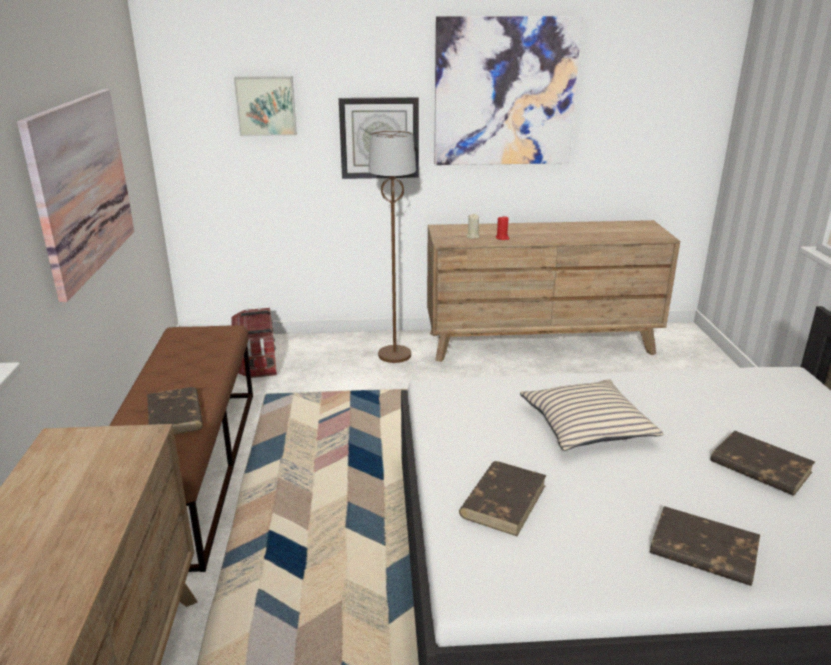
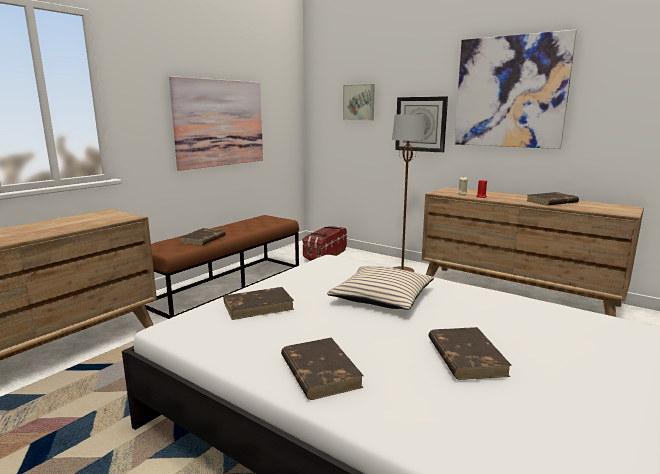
camera: 40 degrees right, 10 degrees down
(577, 231) = (551, 202): none -> brown book

